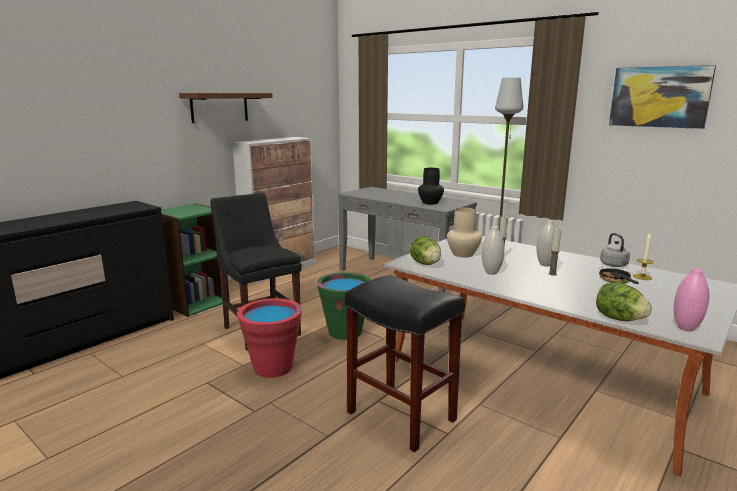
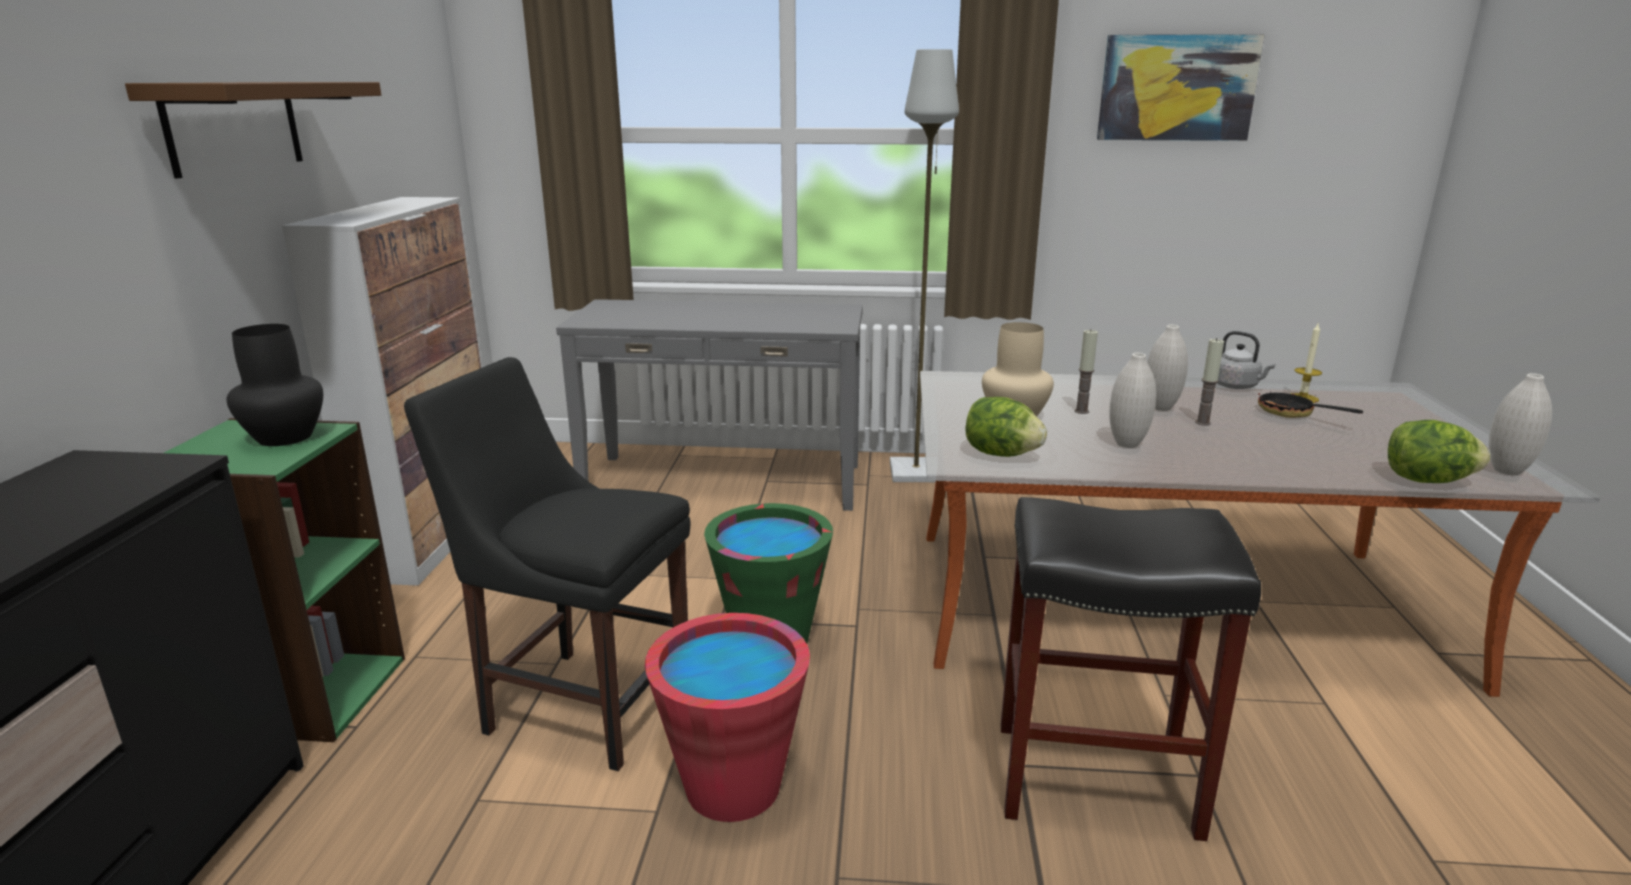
camera: 35 degrees left, 5 degrees up
(430, 203) = (791, 319): black vase -> black vase (286, 437)
(686, 328) = (1507, 471): pink vase -> white vase

